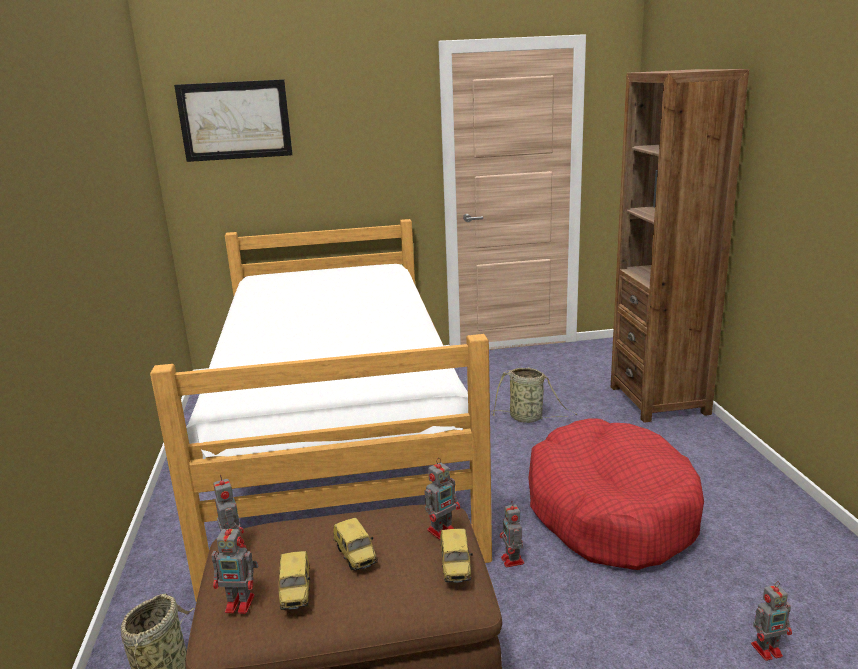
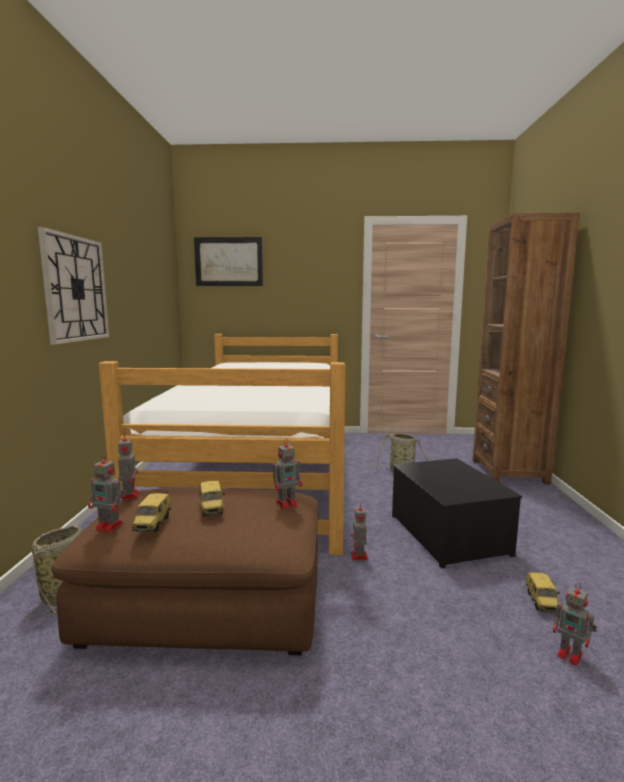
camera: 10 degrees right, 10 degrees down
(66, 245) = (75, 289): none -> wall clock
(457, 568) = (286, 527): toy car -> toy car (542, 603)
(610, 511) = (450, 534): red dog bed -> storage box
(768, 649) = (571, 655): toy robot -> toy robot turned 45 degrees clockwise

